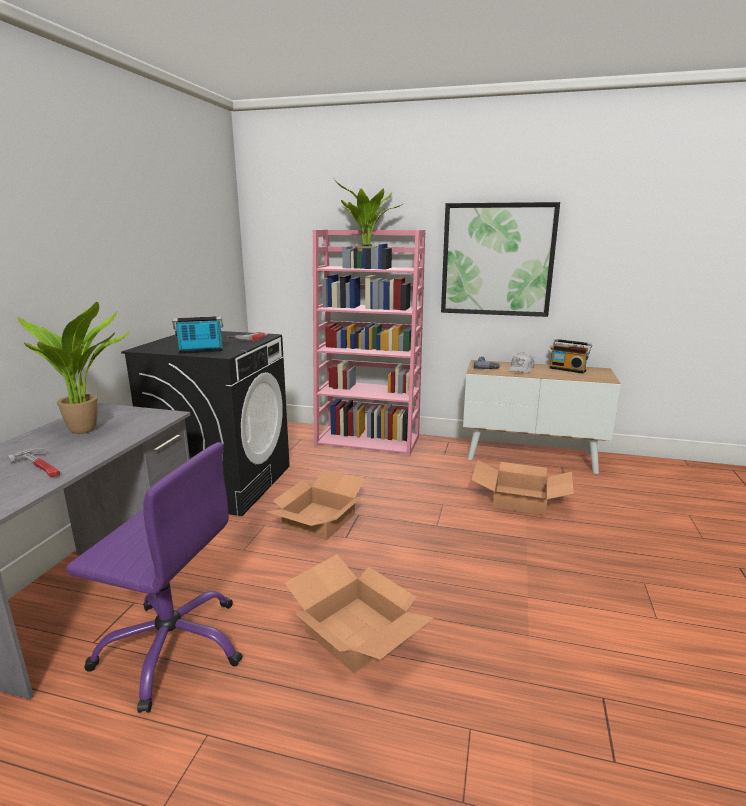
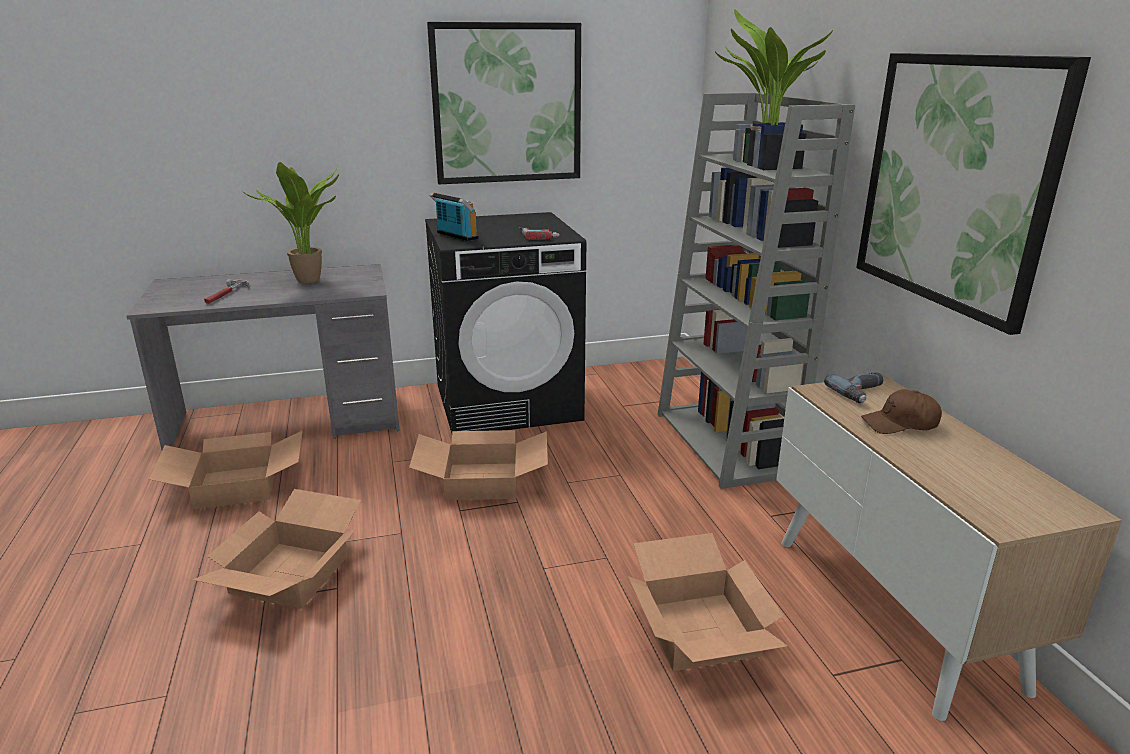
camera: 60 degrees right, 5 degrees up
(157, 244) = (507, 104): none -> picture
(172, 647) = (235, 487): purple office chair -> cardboard box
(368, 441) = (726, 444): pink bookcase -> grey bookcase
(521, 369) = (900, 424): white cap -> brown cap
(568, 369) = (996, 469): radio -> none

